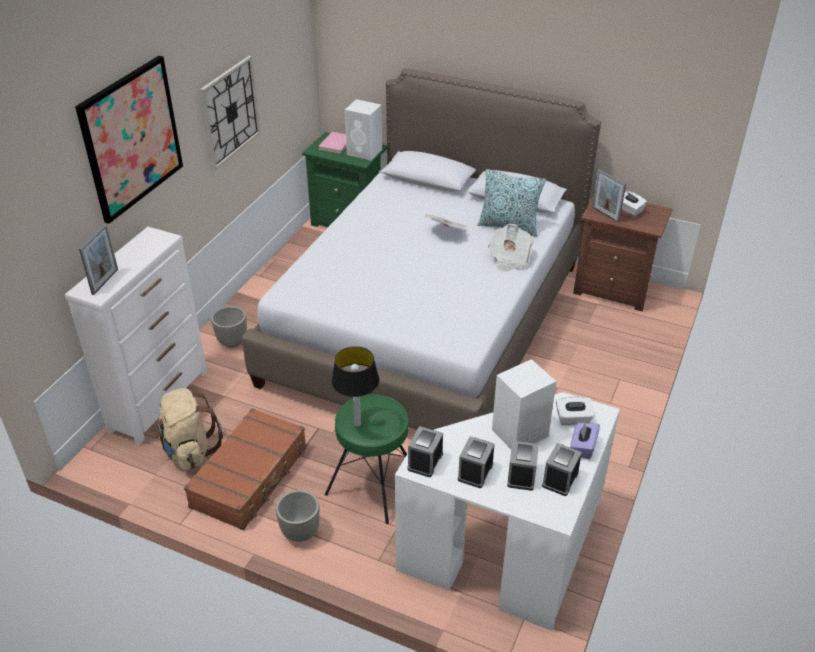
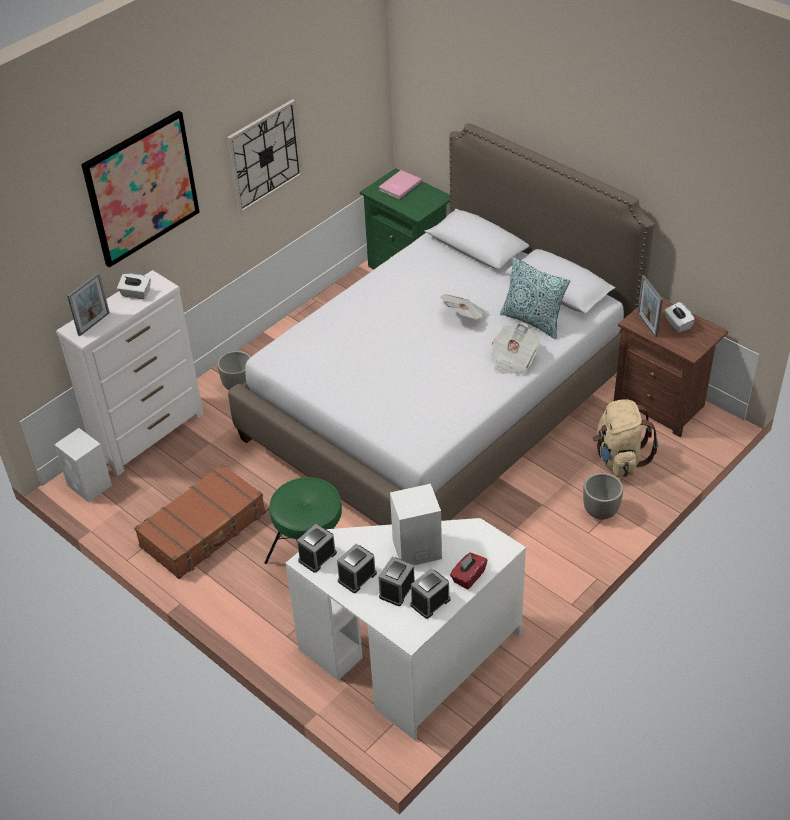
camera: 20 degrees right, 5 degrees up
(189, 450) = (159, 491): beige backpack -> beige backpack (619, 459)
(300, 532) = (227, 593): planter -> planter (600, 512)
(357, 424) = (288, 505): table lamp -> none
(365, 152) = (426, 201): white speaker -> white speaker (90, 486)
(573, 419) = (474, 547): white tissue box -> white tissue box (135, 293)
(583, 447) = (468, 577): purple tissue box -> red tissue box

